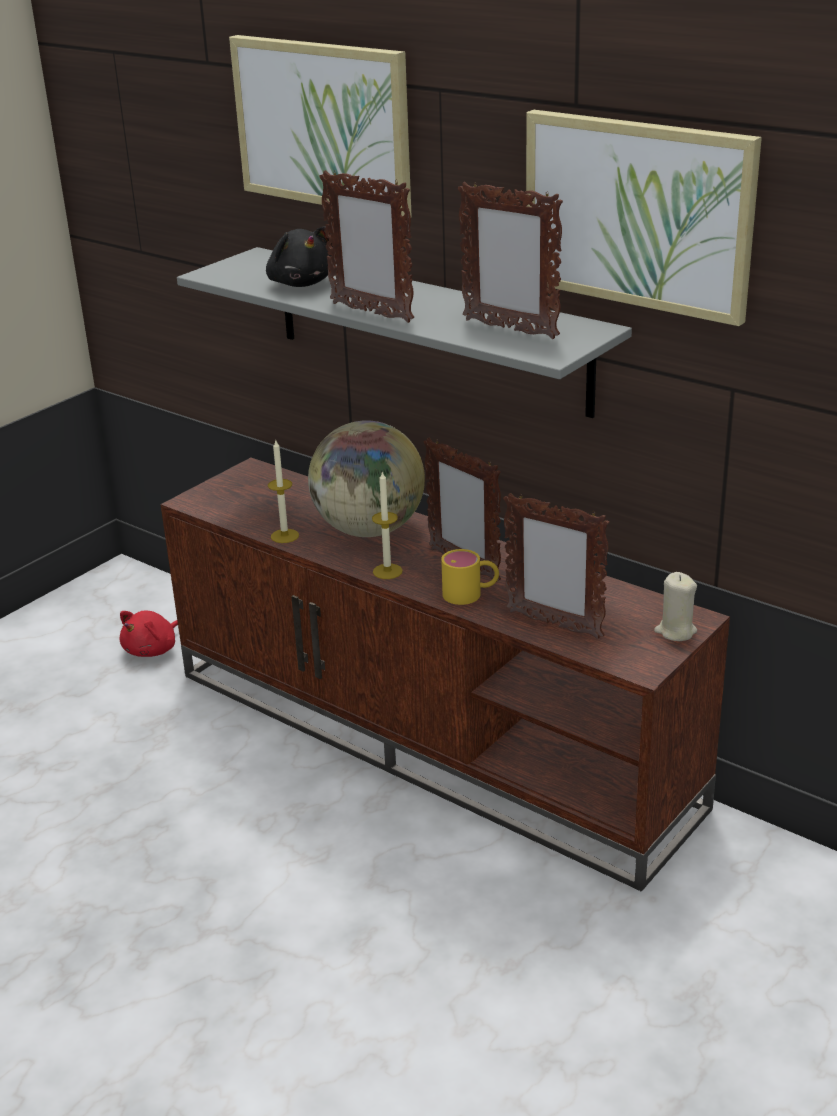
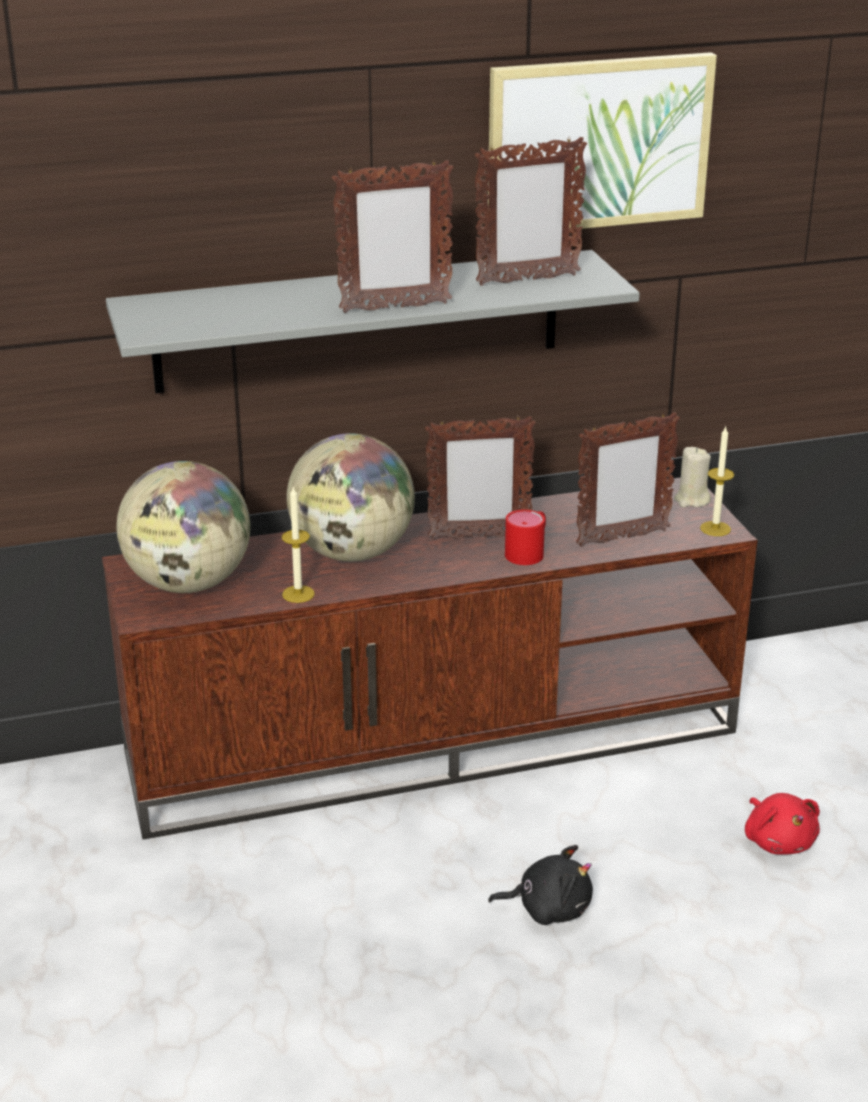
camera: 55 degrees left, 0 degrees up
(153, 650) = (60, 842): red plush toy -> red plush toy (778, 841)
(250, 496) = (188, 584): none -> globe
(301, 283) = (260, 309): black plush toy -> black plush toy (548, 908)
(323, 124) = (215, 131): picture -> none
(387, 571) = (439, 571): candle -> candle (715, 528)
(470, 594) = (529, 551): yellow mug -> red mug

